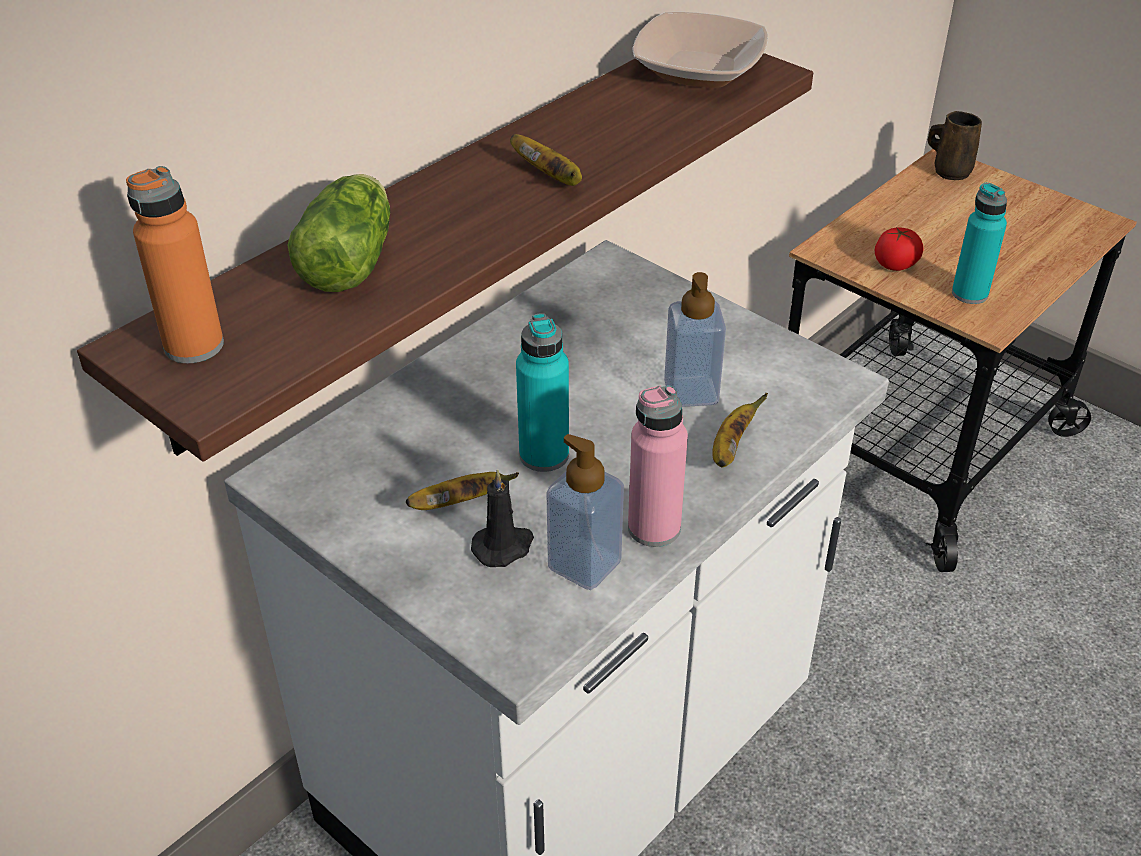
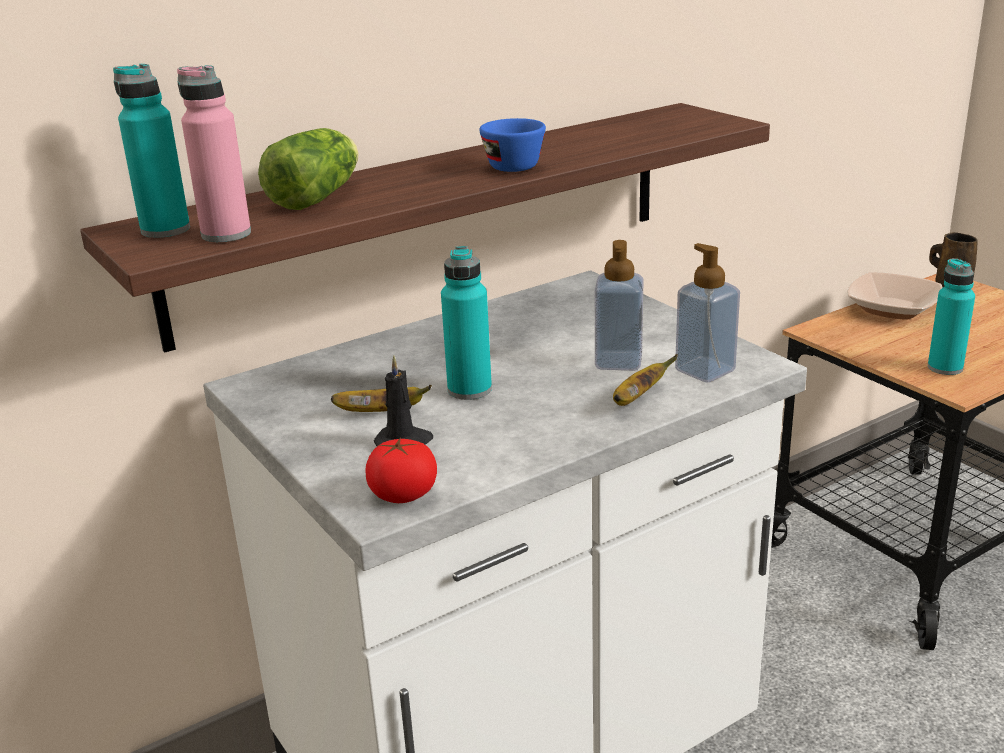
camera: 15 degrees right, 15 degrees down
(194, 345) = (165, 230): orange bottle -> turquoise bottle
(551, 177) = (508, 165): banana -> blue cup
(584, 564) = (468, 460): soap dispenser -> soap dispenser (705, 370)
(654, 528) = (542, 443): pink bottle -> pink bottle (226, 234)
(699, 69) = (670, 120): bowl -> bowl (892, 308)
(895, 264) = (879, 344): tomato -> tomato (403, 495)

